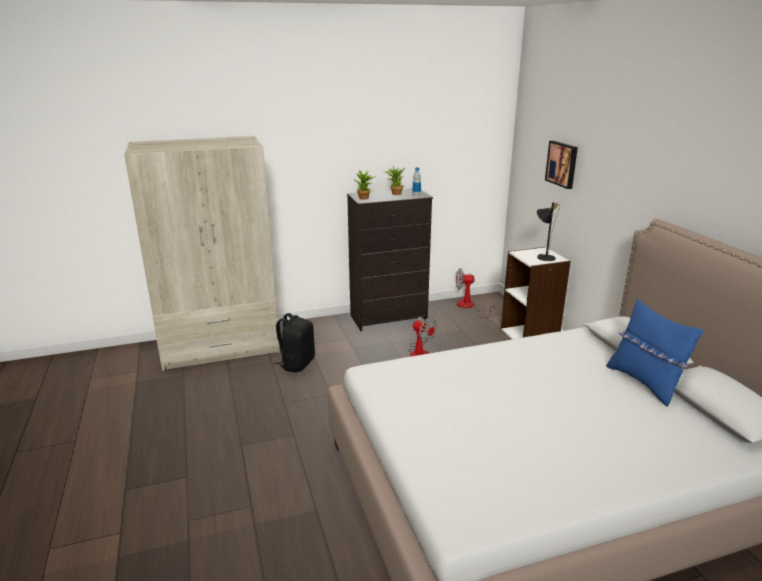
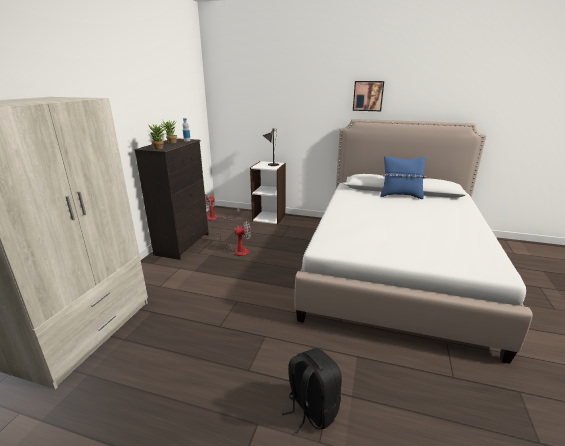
camera: 55 degrees left, 0 degrees up
(297, 364) = (177, 301): black backpack -> black backpack (311, 409)
(562, 164) = (263, 105): picture -> picture (368, 96)

